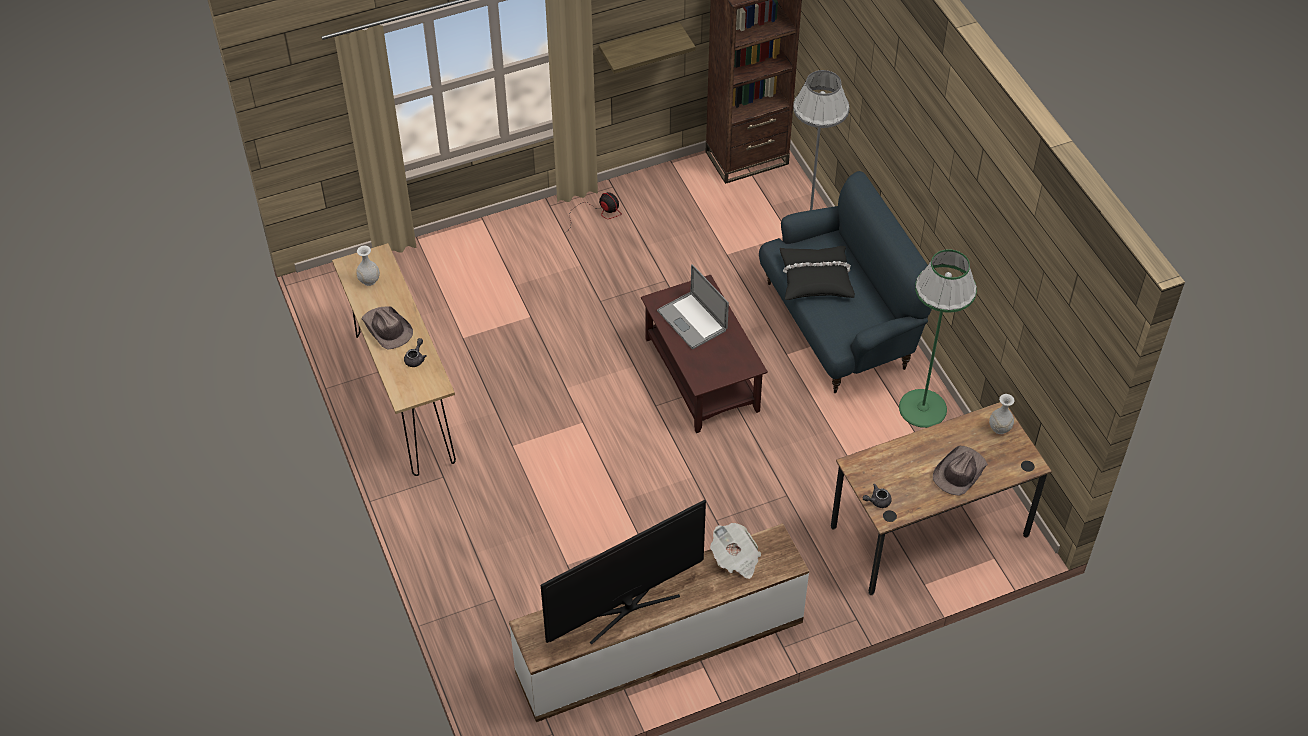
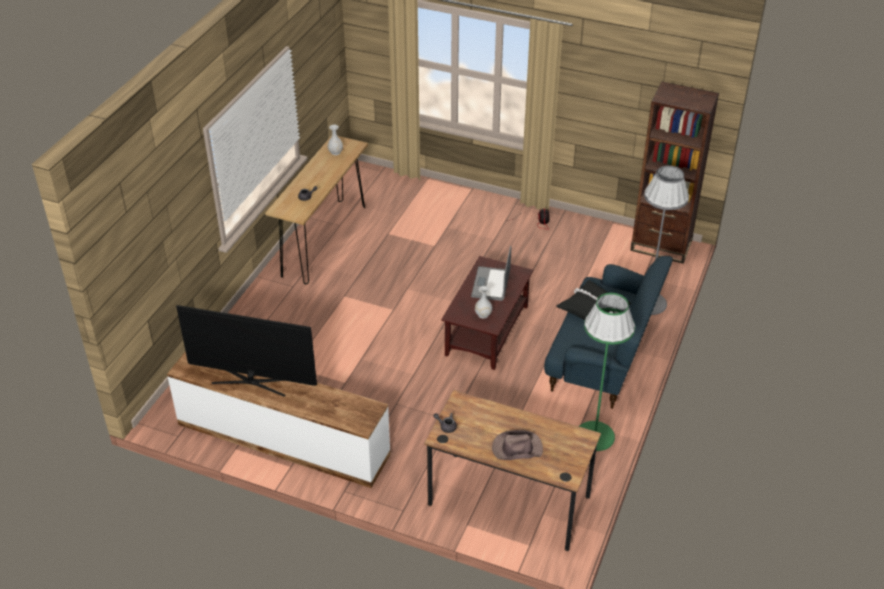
camera: 45 degrees right, 10 degrees down
(387, 329) = (313, 177): brown hat -> none
(639, 46) = (600, 112): shelf -> none
(735, 558) = (338, 401): newspaper -> none
(999, 428) = (576, 444): white vase -> white vase (483, 314)

